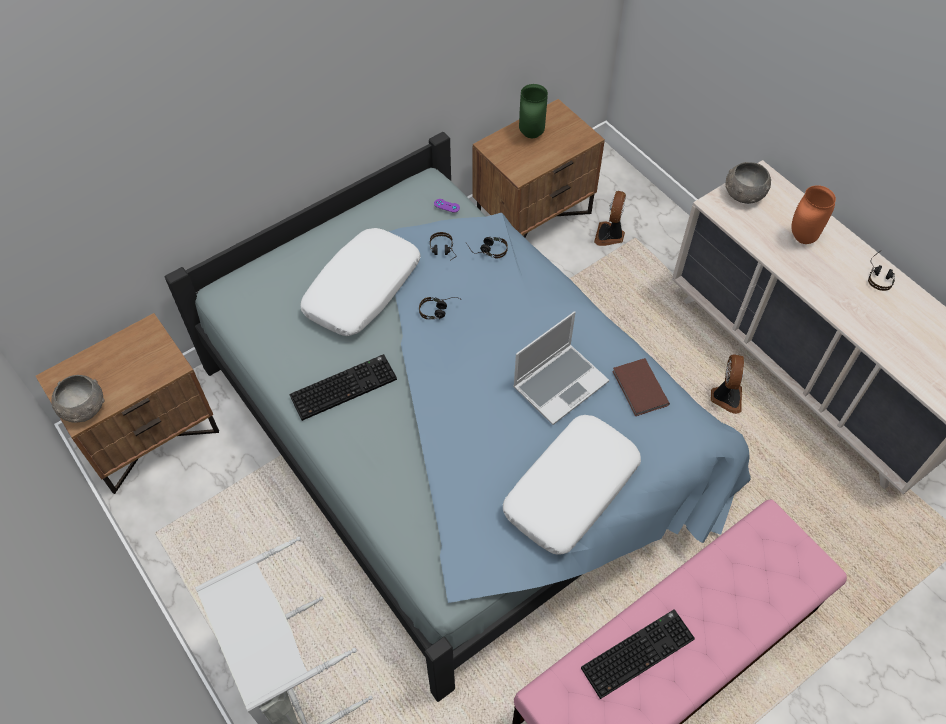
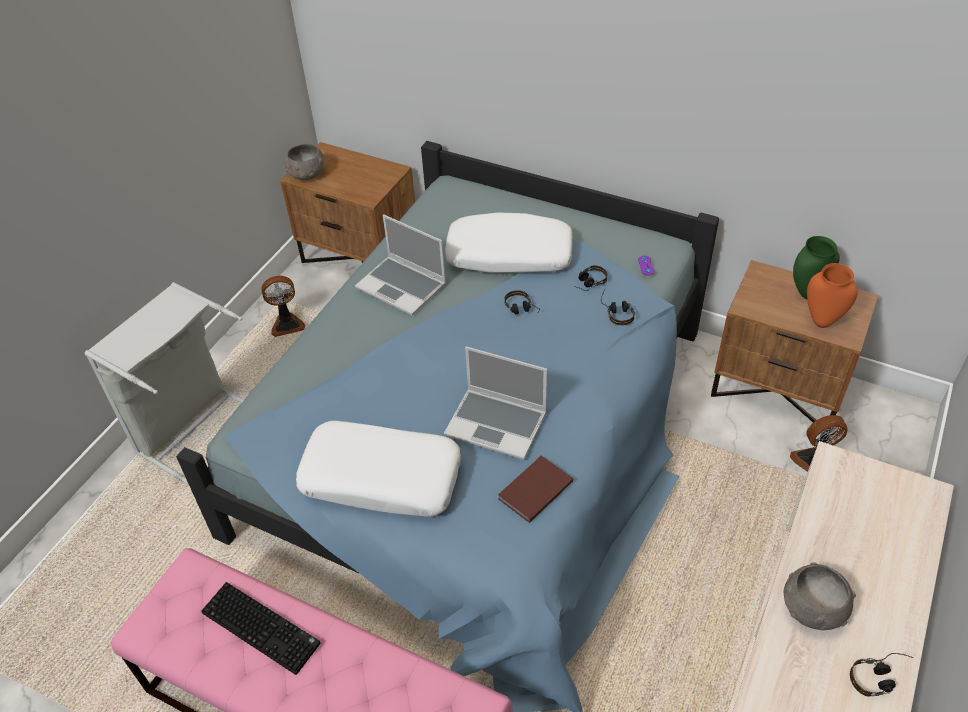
camera: 65 degrees right, 10 degrees down
(344, 386) = (403, 286): keyboard -> laptop
(726, 397) = (685, 659): fan -> fan (287, 324)
(743, 194) = (877, 484): grey bowl -> grey bowl (812, 608)
(801, 237) = (864, 566): orange vase -> orange vase (822, 321)

